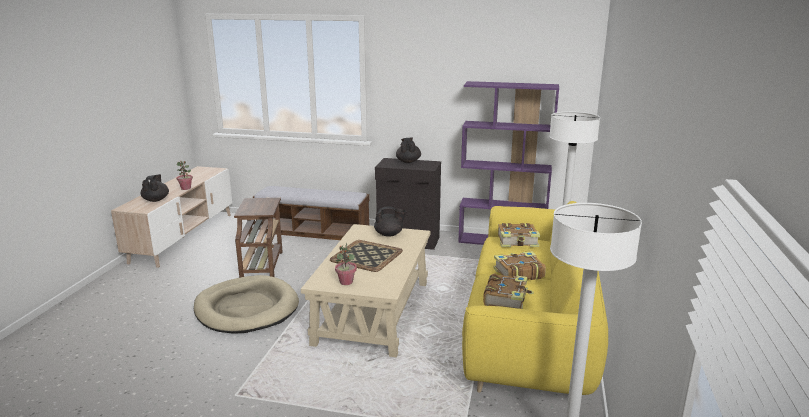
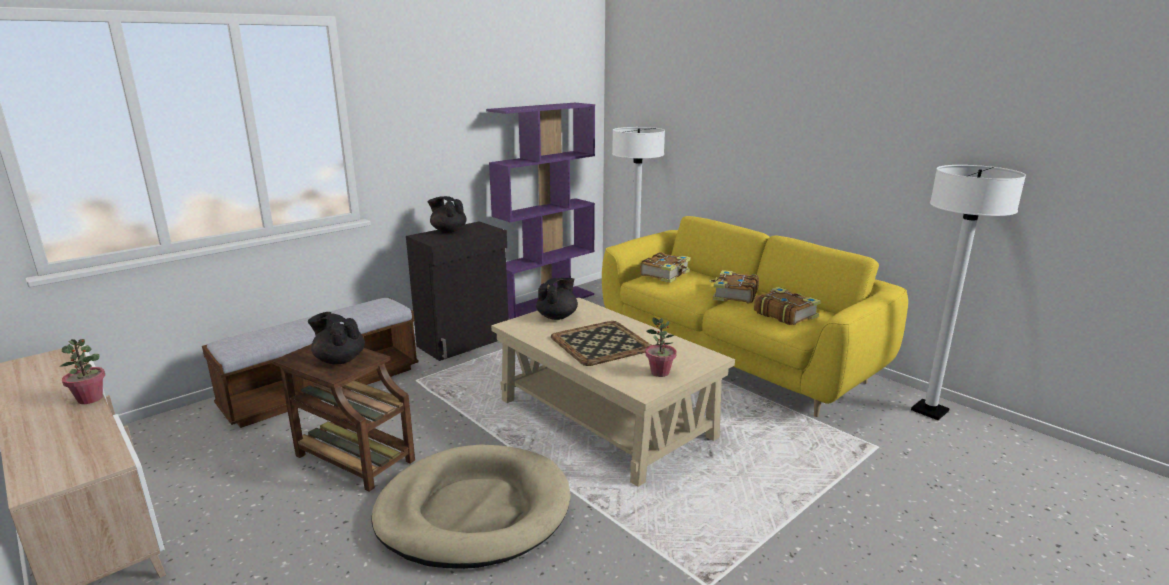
camera: 55 degrees left, 0 degrees up
(156, 200) = (78, 441): black teapot -> black teapot (339, 360)

